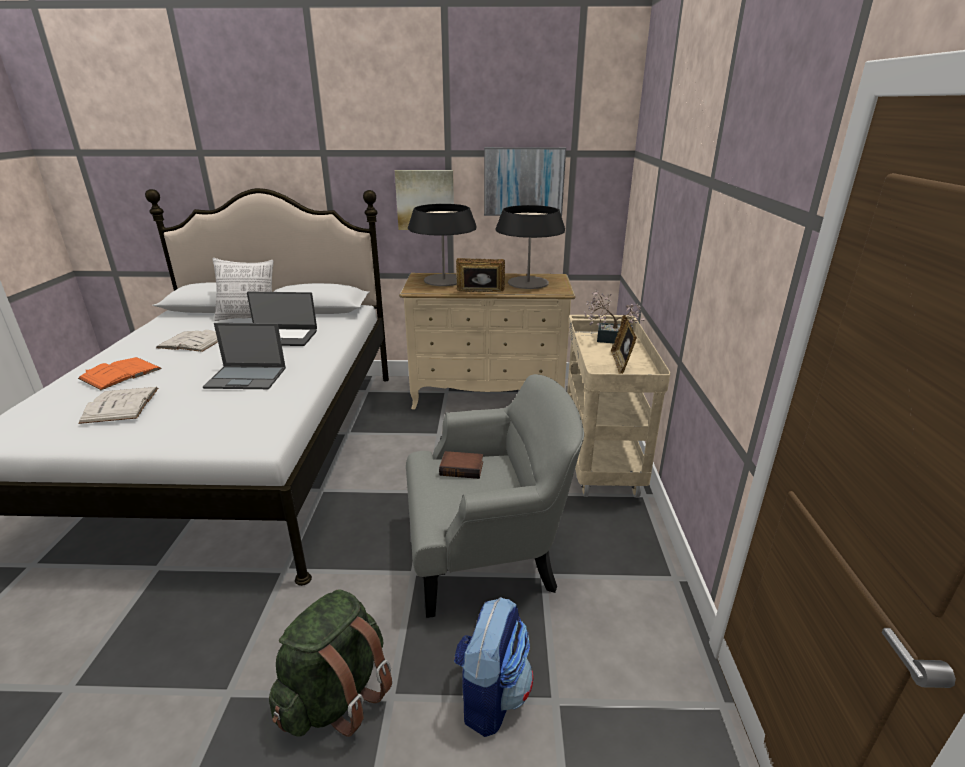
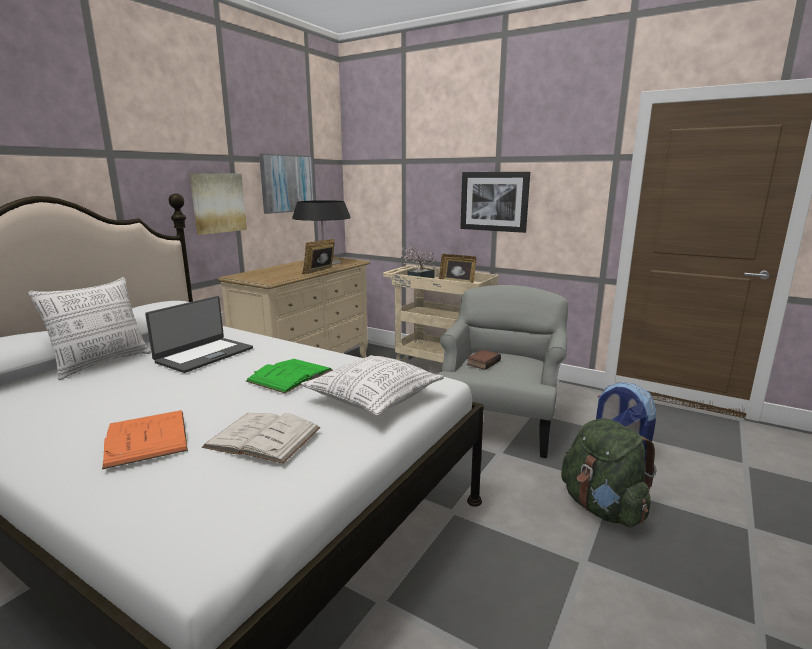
camera: 60 degrees left, 10 degrees down
(192, 342) = (116, 394): white book -> none
(209, 423) = (374, 398): none -> pillow
(247, 378) = (290, 375): laptop -> green book
(444, 280) = (265, 273): table lamp -> none
(694, 255) = (494, 201): none -> picture

